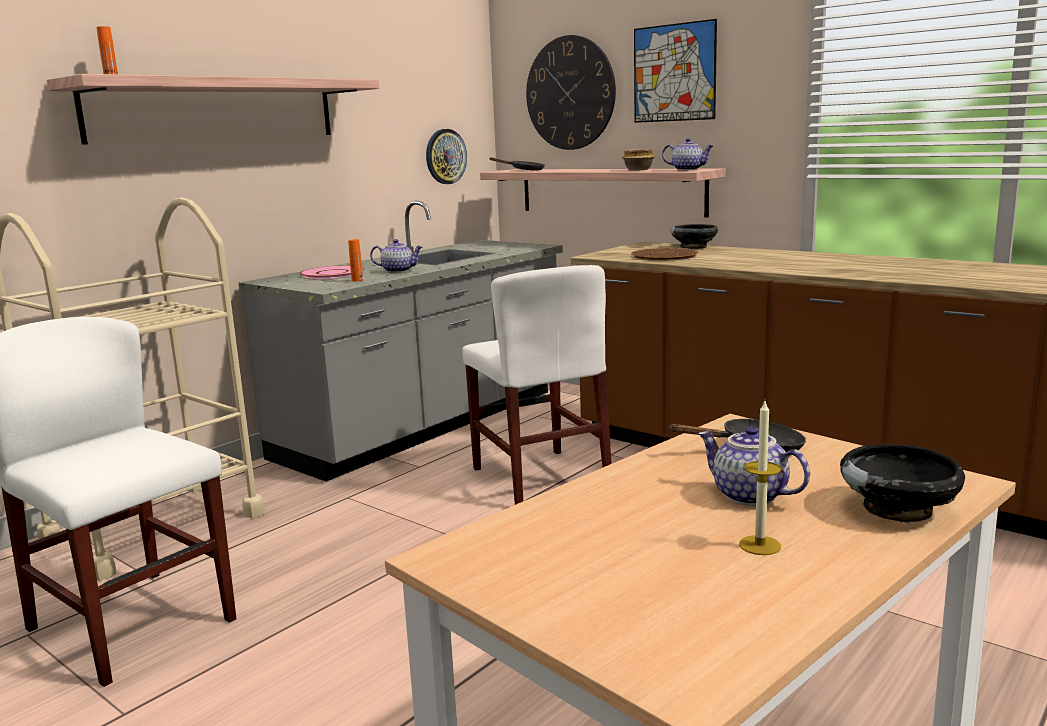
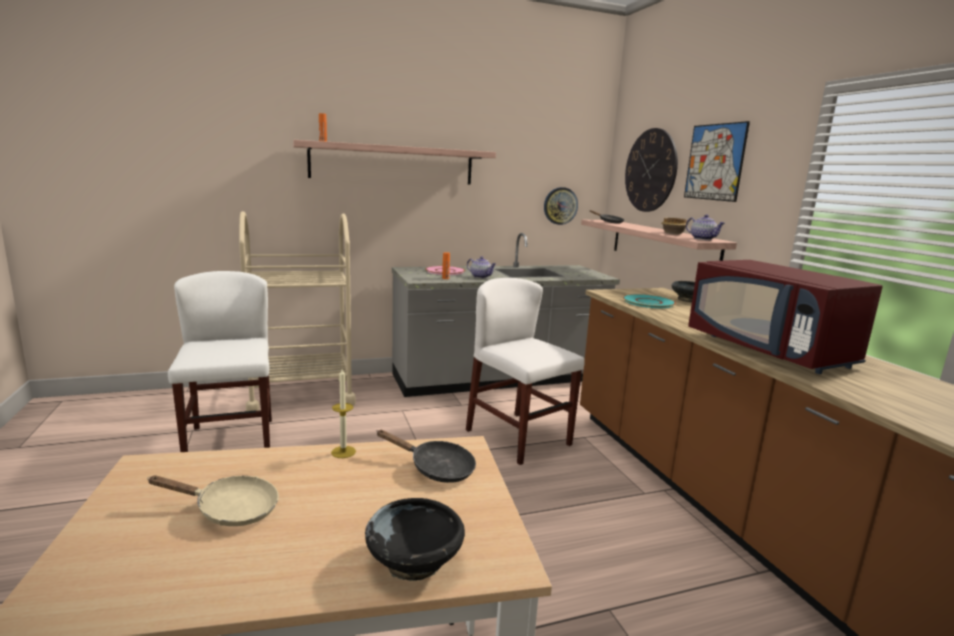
camera: 30 degrees right, 0 degrees up
(540, 478) = (518, 437): white chair -> white chair turned 135 degrees clockwise
(652, 546) = (230, 510): none -> beige frying pan
(664, 256) = (648, 302): brown plate -> turquoise plate
(748, 496) = (353, 502): teapot -> none
(760, 545) = (277, 541): candle -> candle (343, 452)
(862, 270) = (769, 350): none -> red microwave

